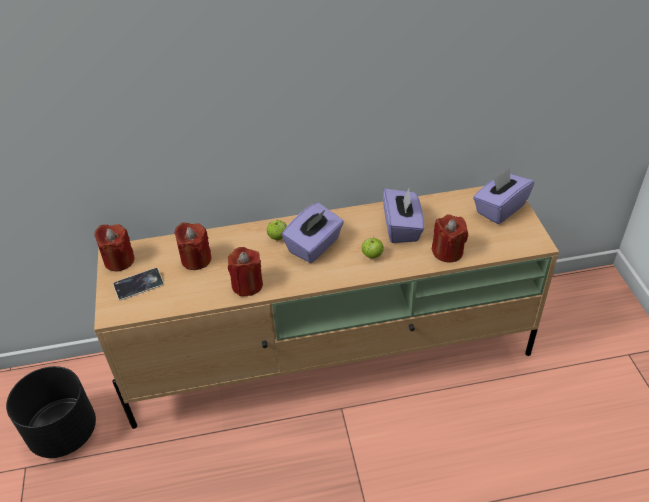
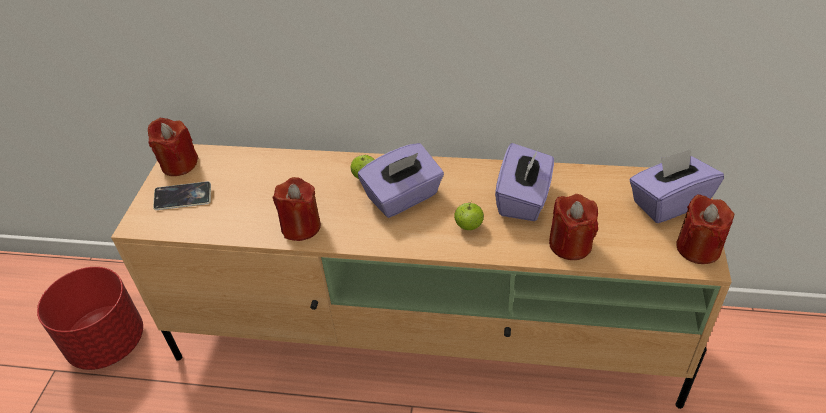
camera: 20 degrees right, 0 degrees up
(63, 433) = (107, 343): black planter -> red planter
(196, 259) = (260, 182): red candle -> red candle (698, 248)

